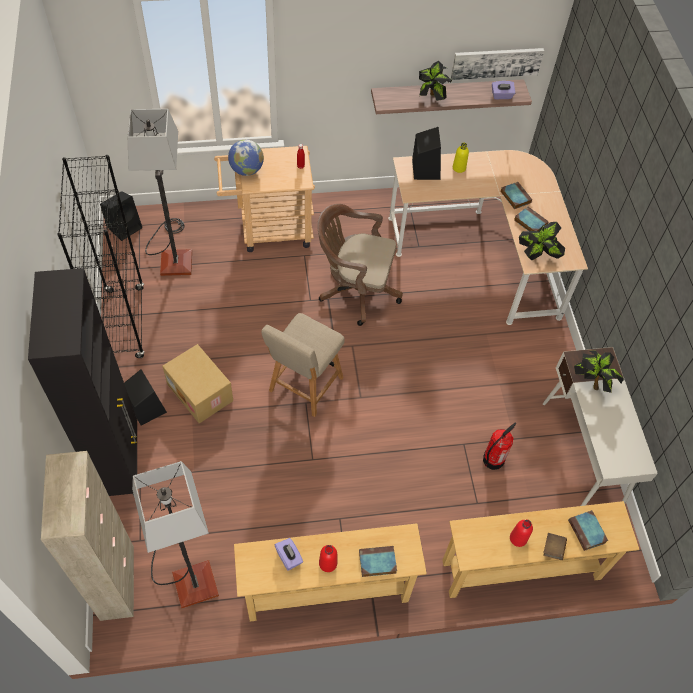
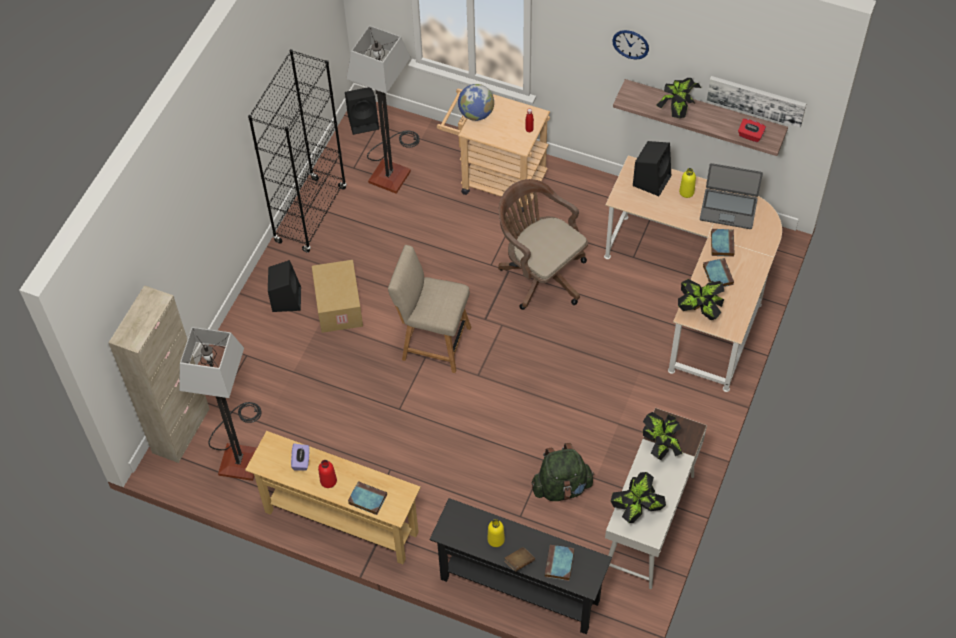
camera: 35 degrees right, 0 degrees up
(122, 464) = (238, 337): black cabinet -> none
(304, 387) = (433, 342): beige chair -> beige chair turned 45 degrees clockwise
(377, 47) = (630, 44): none -> wall clock
(493, 460) = (562, 487): fire extinguisher -> green backpack
(499, 168) = (728, 208): none -> laptop
(501, 96) = (750, 135): purple tissue box -> red tissue box
(518, 538) = (496, 539): red bottle -> yellow bottle
(521, 570) = (519, 590): beige console table -> black console table
(614, 447) = (637, 509): none -> potted plant

